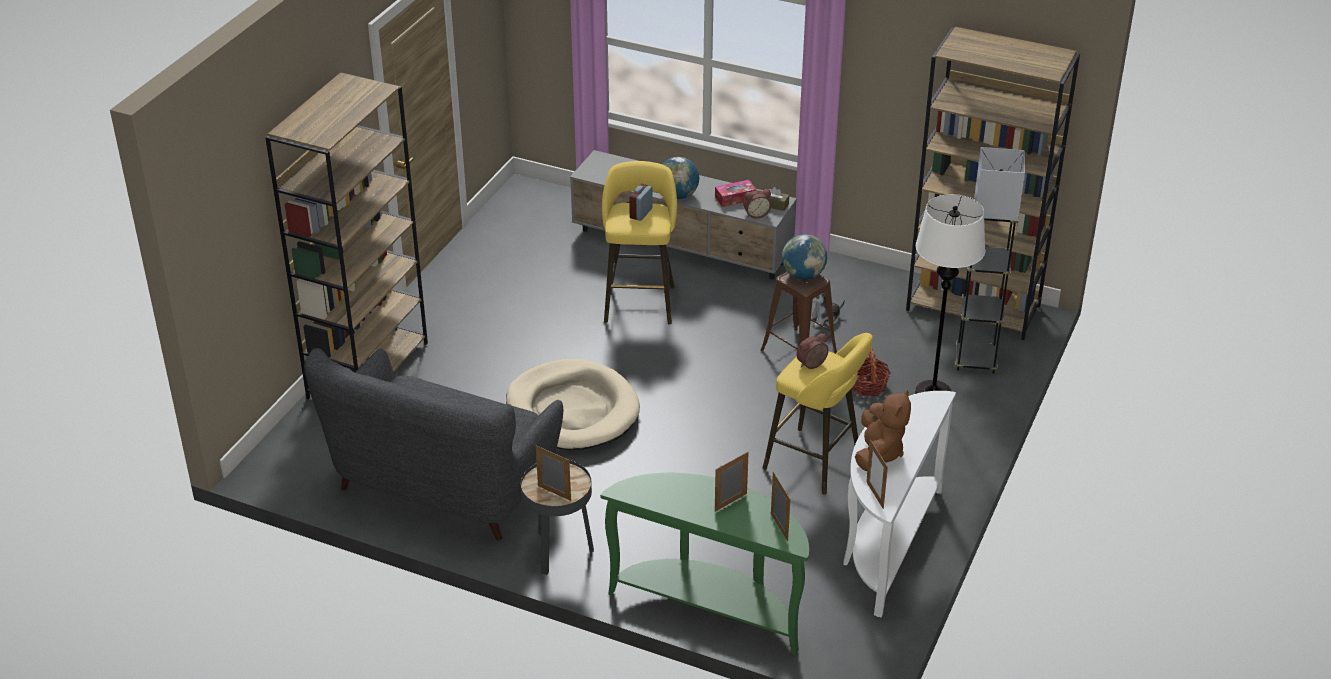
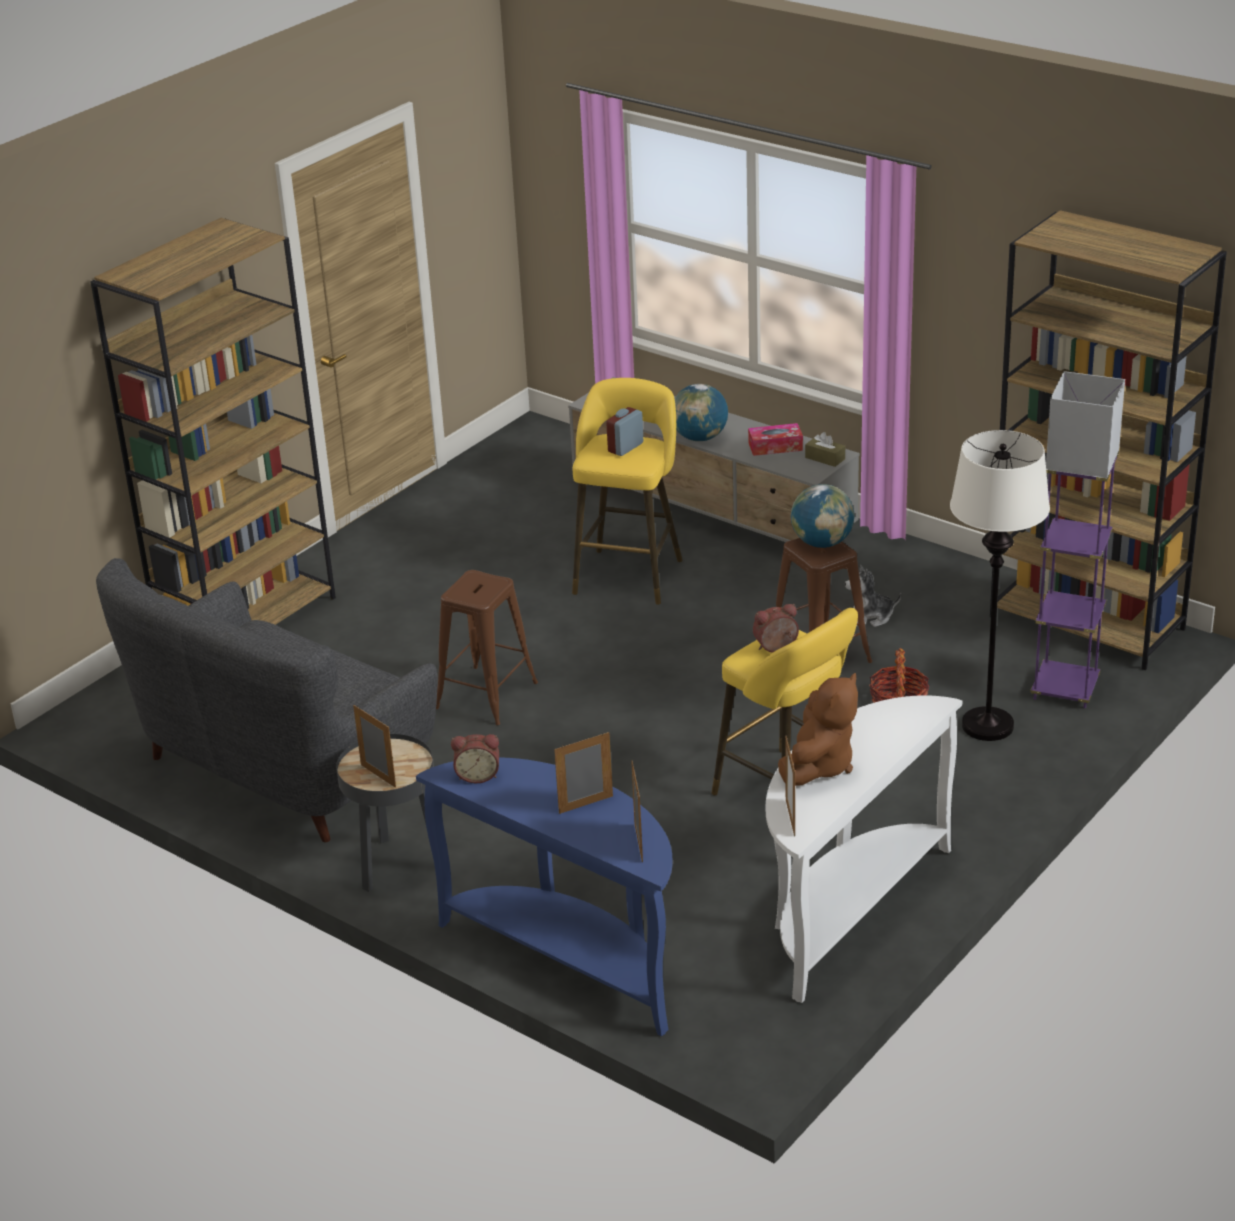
camera: 15 degrees right, 5 degrees down
(572, 410) = (486, 696): beige dog bed -> brown stool
(711, 606) = (571, 958): green console table -> blue console table
(756, 214) = (795, 467): alarm clock -> alarm clock (478, 775)
(975, 361) = (1065, 689): grey floor lamp -> purple floor lamp

